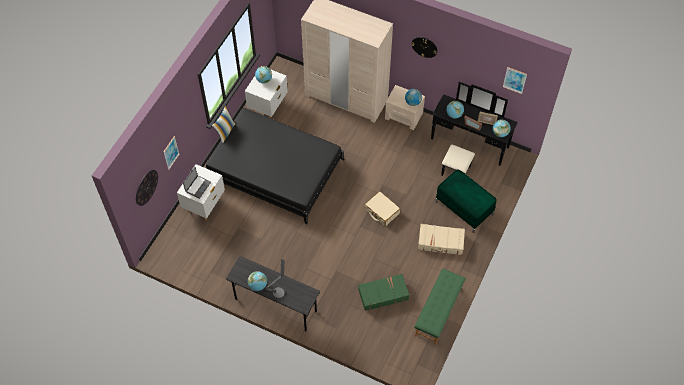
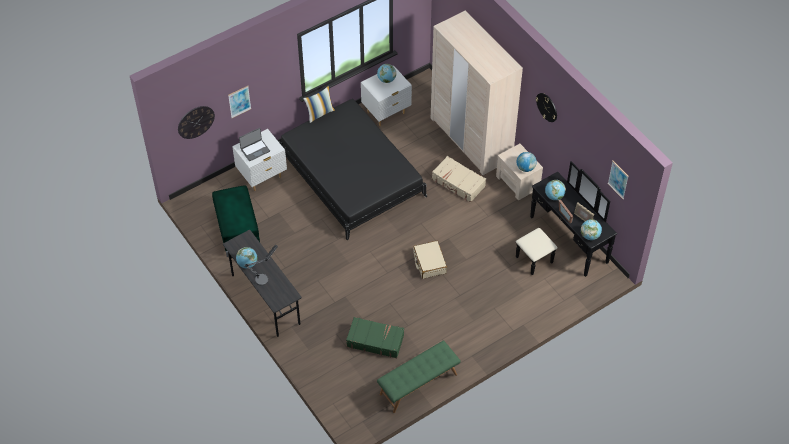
camera: 30 degrees right, 5 degrees down
(440, 242) = (468, 320): beige suitcase -> beige suitcase (458, 183)
(463, 208) = (516, 299): green ottoman -> green ottoman (237, 230)

